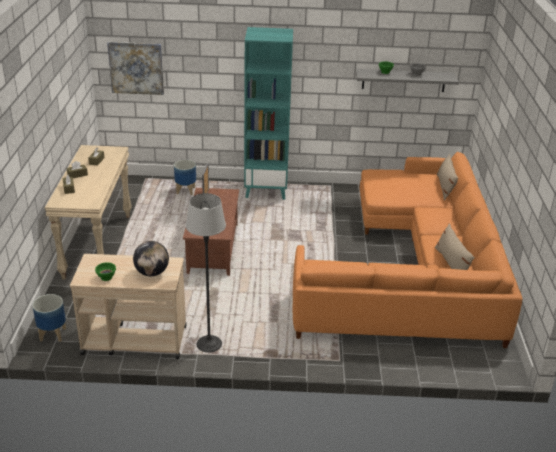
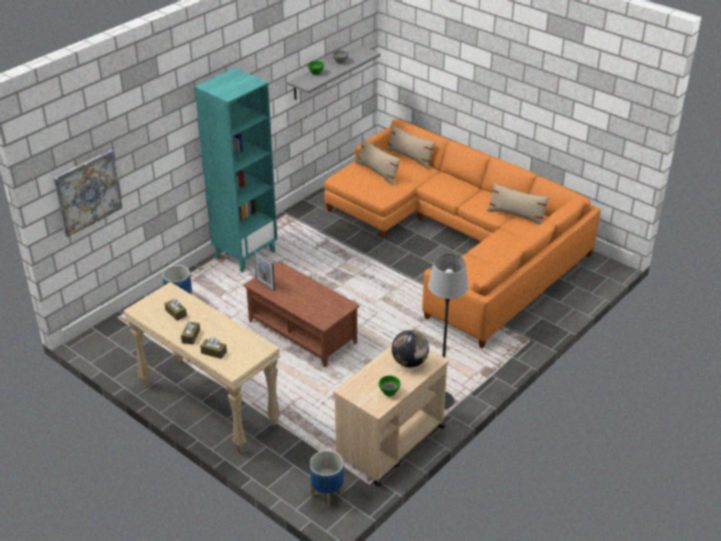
camera: 50 degrees left, 5 degrees up
(402, 182) = (377, 172): none -> beige pillow

